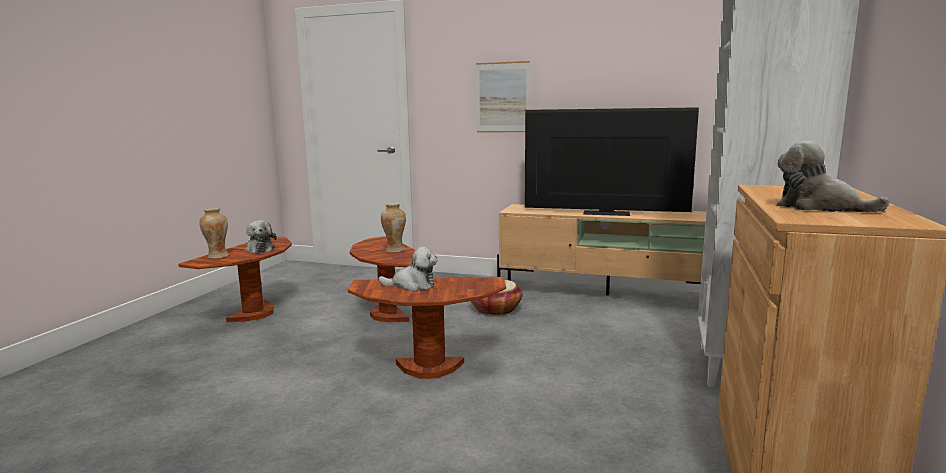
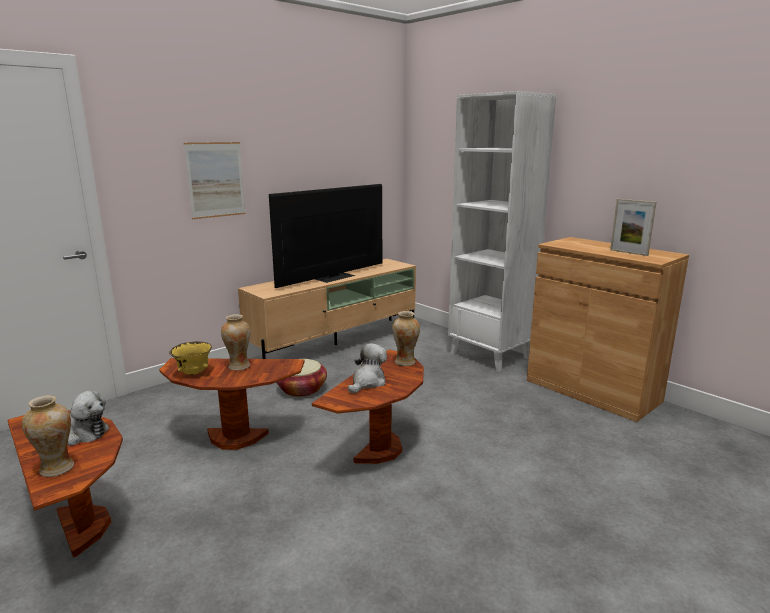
camera: 60 degrees left, 5 degrees up
(368, 245) = (193, 373): none -> yellow bowl
(479, 287) = (405, 362): none -> vase
(819, 207) = (628, 252): plush toy -> picture frame

